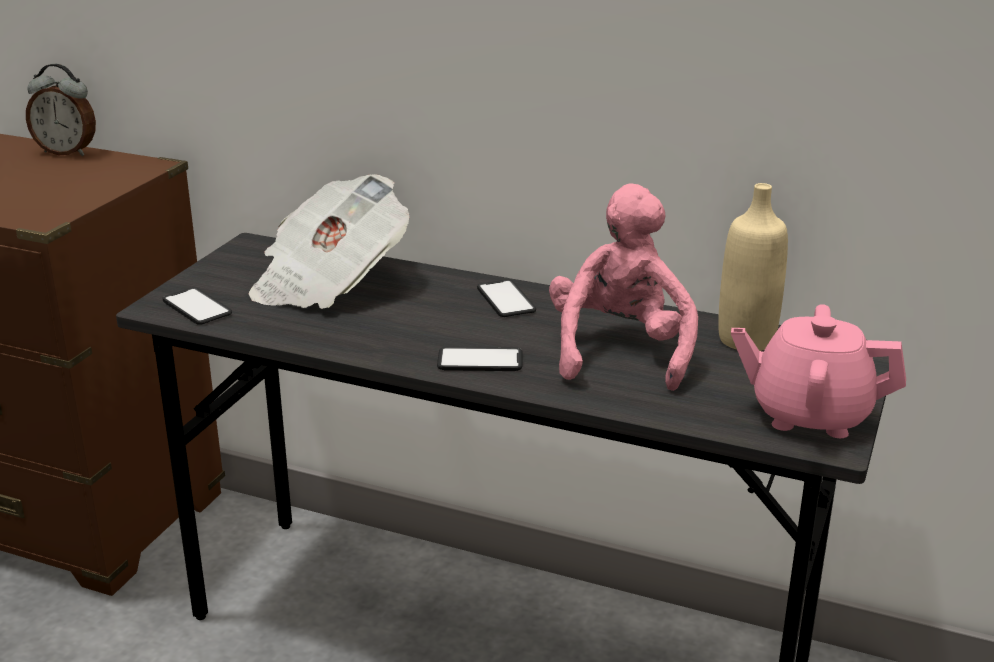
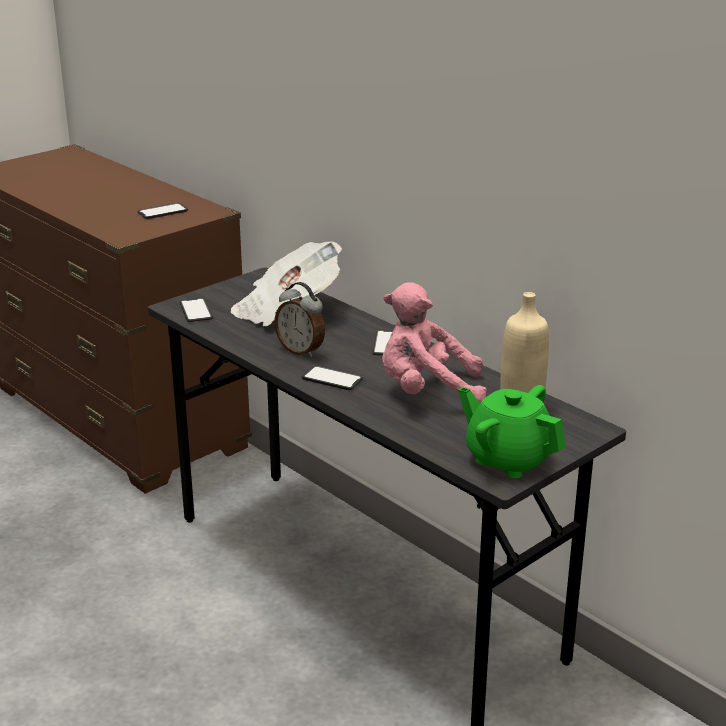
camera: 25 degrees right, 0 degrees up
(67, 152) = (175, 195): alarm clock -> alarm clock (301, 351)
(69, 176) = (163, 212): none -> phone
(620, 351) = (427, 392): pink plush toy -> pink plush toy turned 120 degrees counterclockwise
(809, 414) = (508, 459): pink teapot -> green teapot

